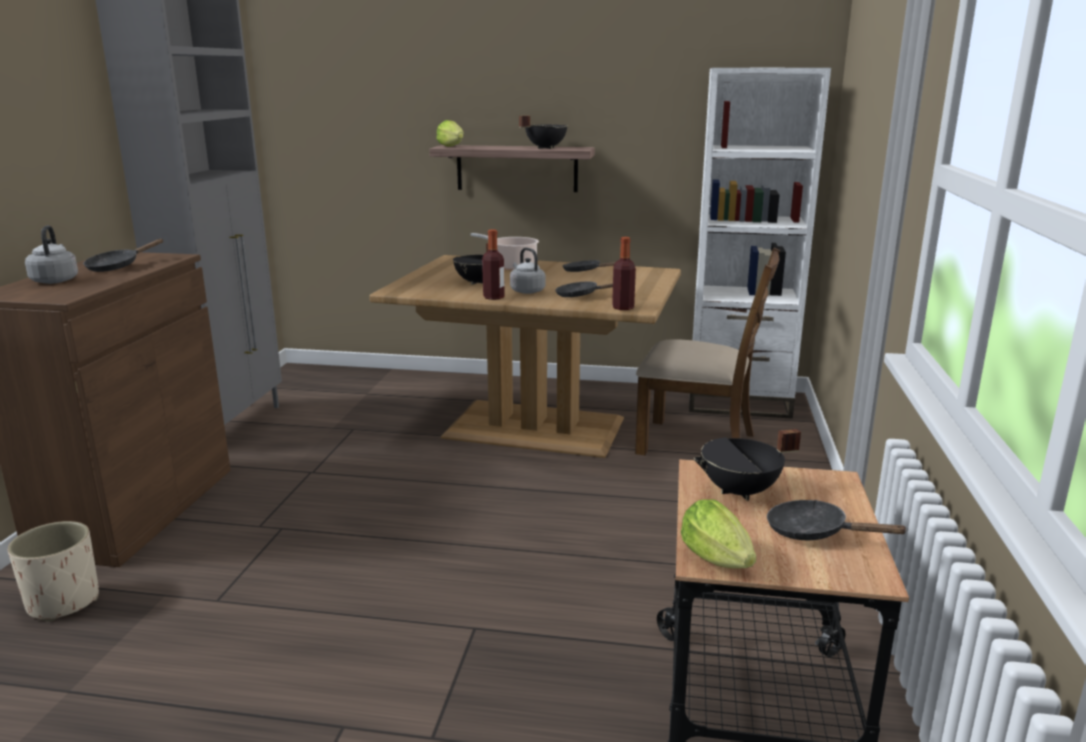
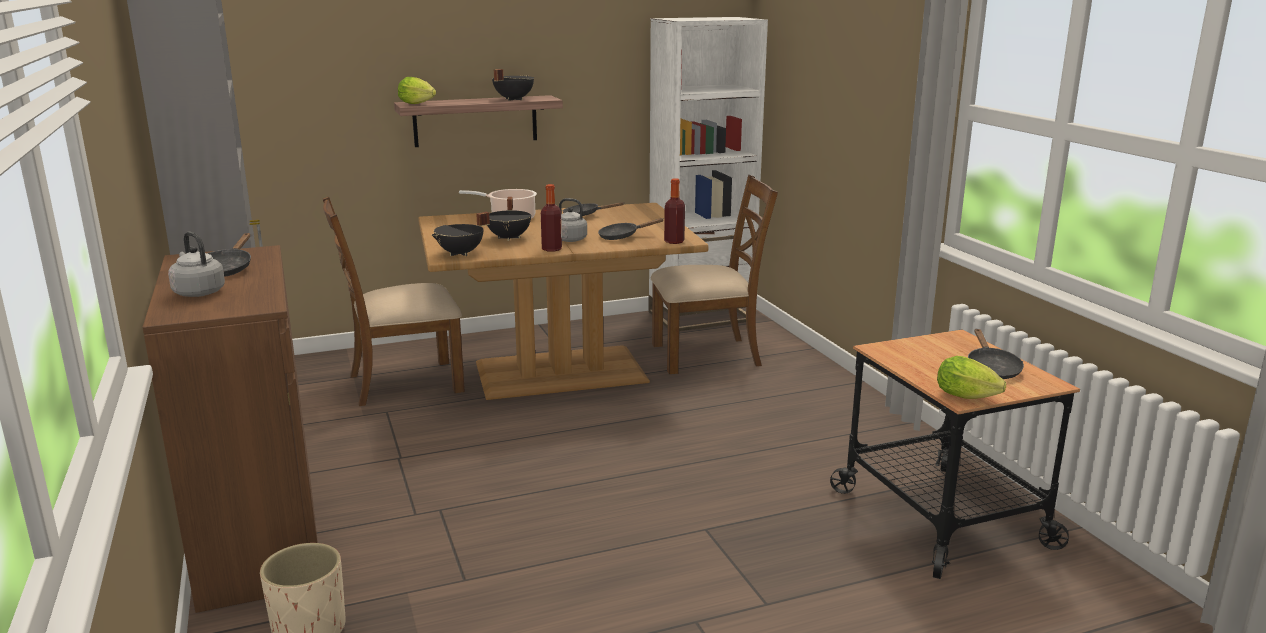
camera: 30 degrees left, 0 degrees up
(396, 407) = (404, 383): none -> brown chair
(740, 492) = (920, 356): black cooking pot -> black cooking pot (461, 253)
(814, 532) = (991, 368): black frying pan -> black frying pan turned 90 degrees counterclockwise

